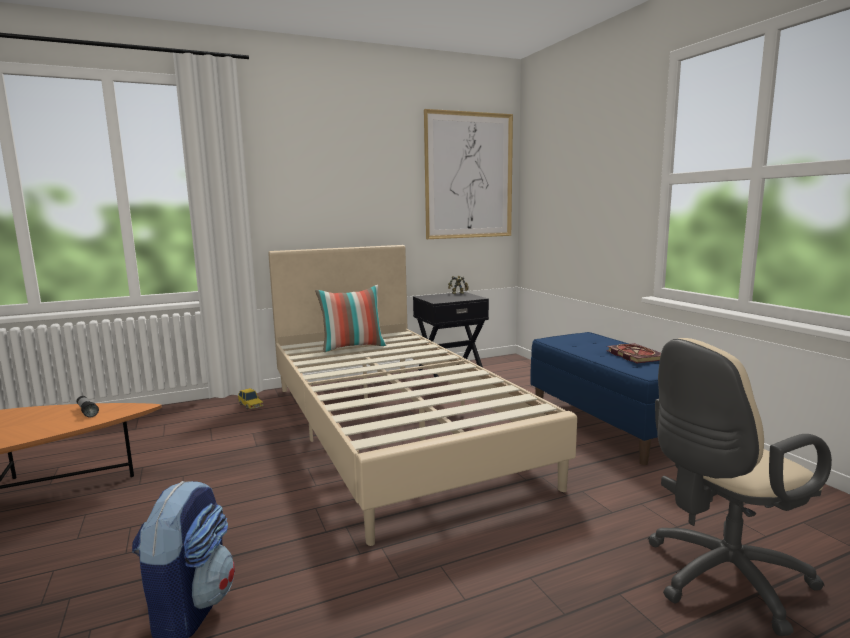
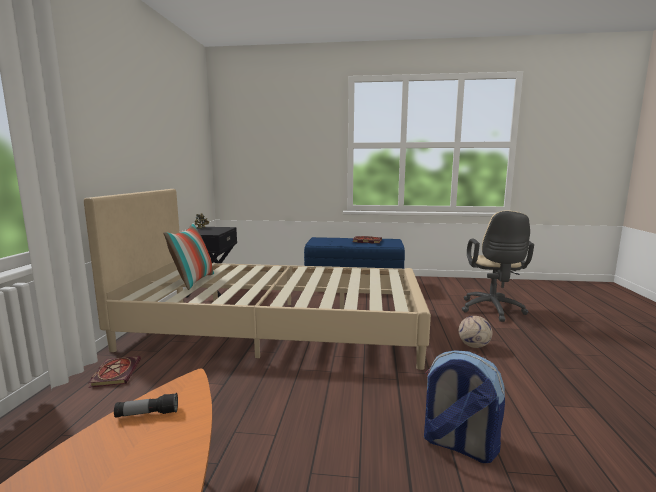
camera: 60 degrees left, 0 degrees up
(251, 405) = (115, 373): toy car -> book
(469, 176) = (192, 132): picture -> none
(499, 580) = (474, 346): none -> football

